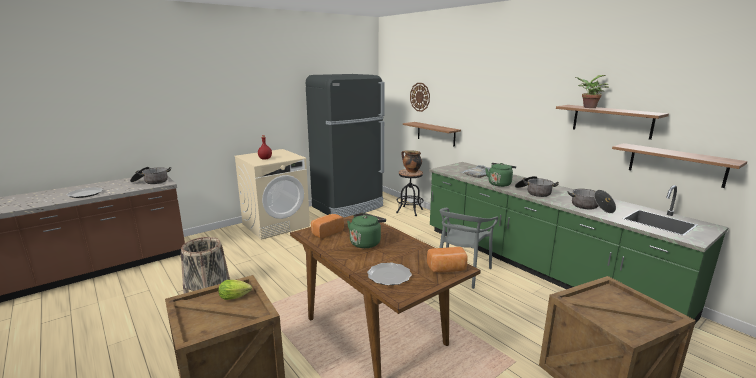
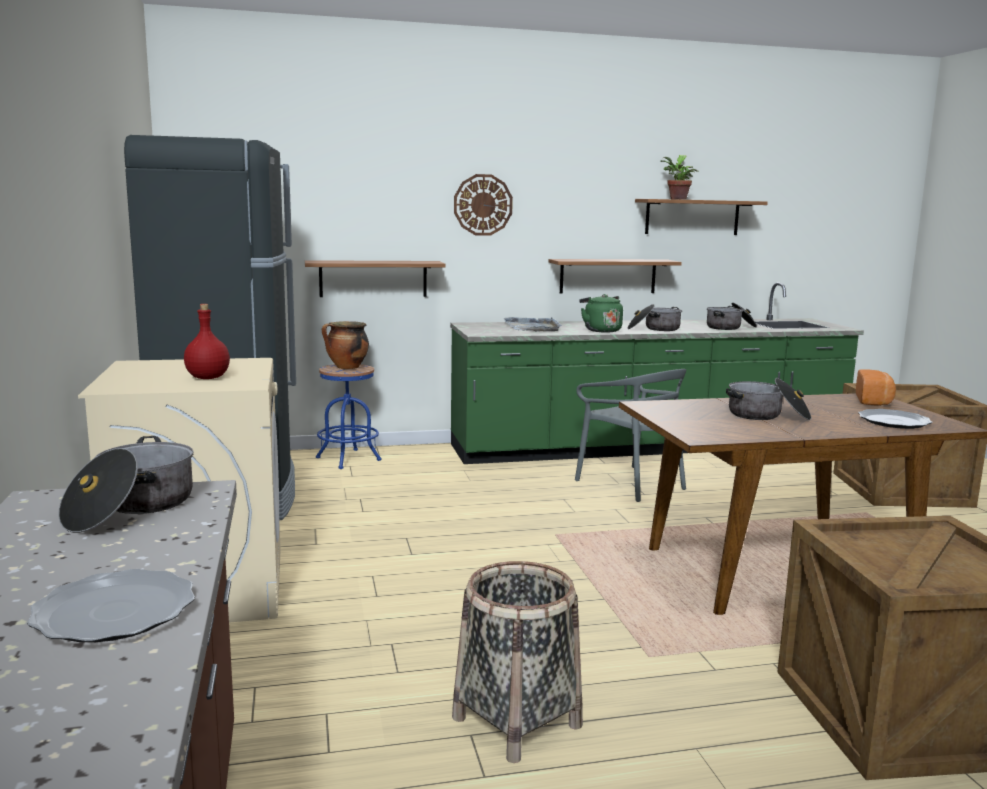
camera: 65 degrees left, 5 degrees down
(236, 297) = (872, 544): lettuce -> none
(326, 232) = (707, 427): bread -> none
(366, 242) = (767, 415): green kettle -> cooking pot
(409, 211) = (348, 459): black stool -> blue stool
(420, 97) = (319, 203): wall clock -> wall clock (483, 205)
(676, 164) = (762, 261): shelf -> shelf (608, 276)

